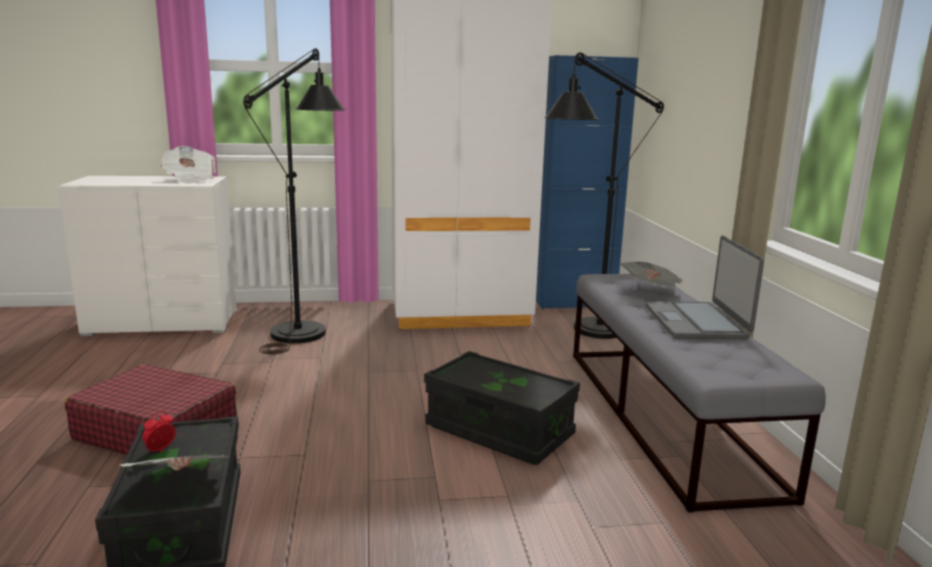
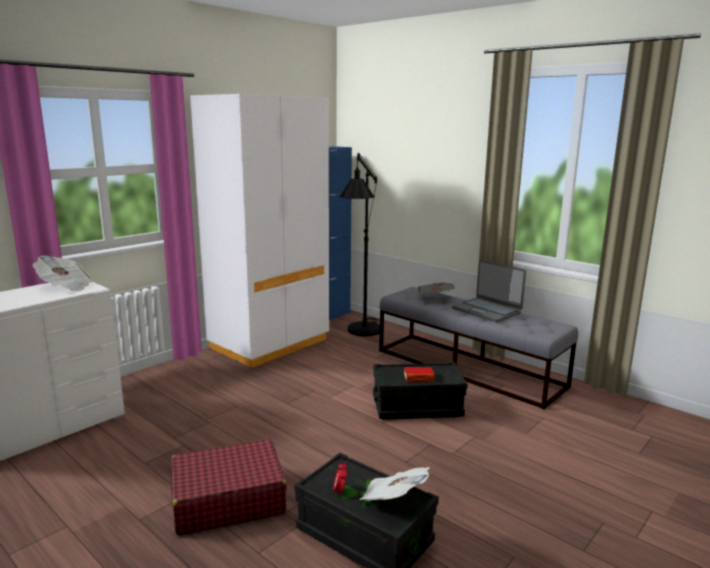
camera: 40 degrees left, 0 degrees up
(306, 328) = (185, 389): black floor lamp -> none
(493, 383) = (419, 378): none -> book

